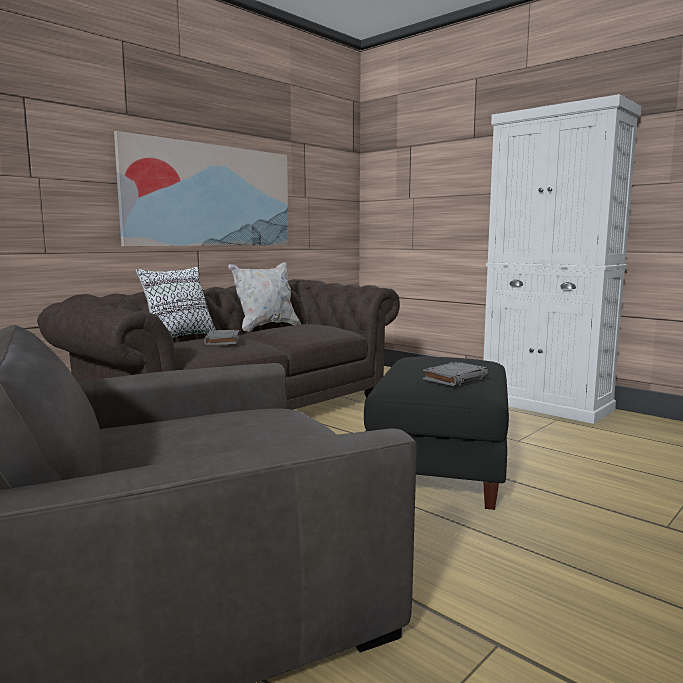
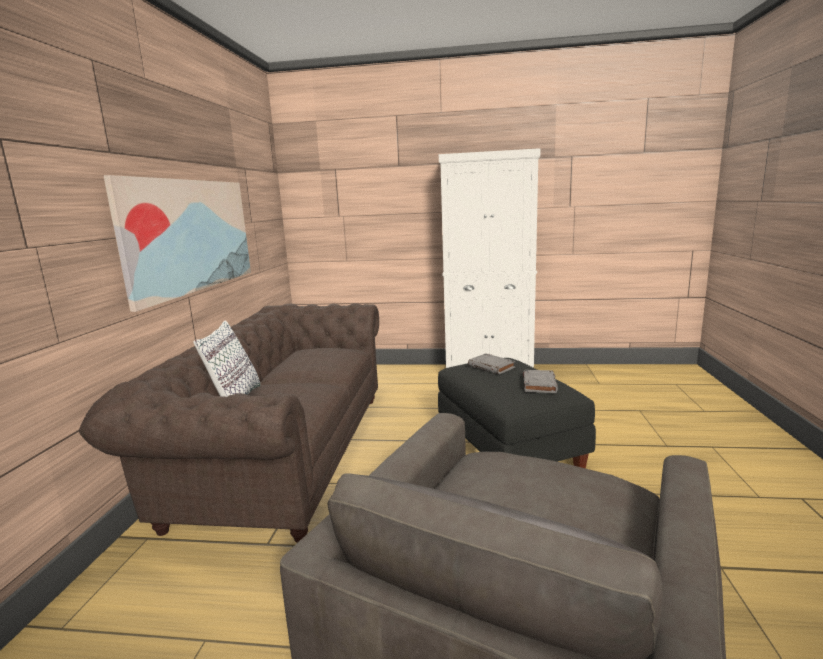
camera: 35 degrees left, 5 degrees up
(223, 341) = (293, 393): grey book -> grey book (492, 367)
(266, 327) = (276, 362): white pillow -> none

